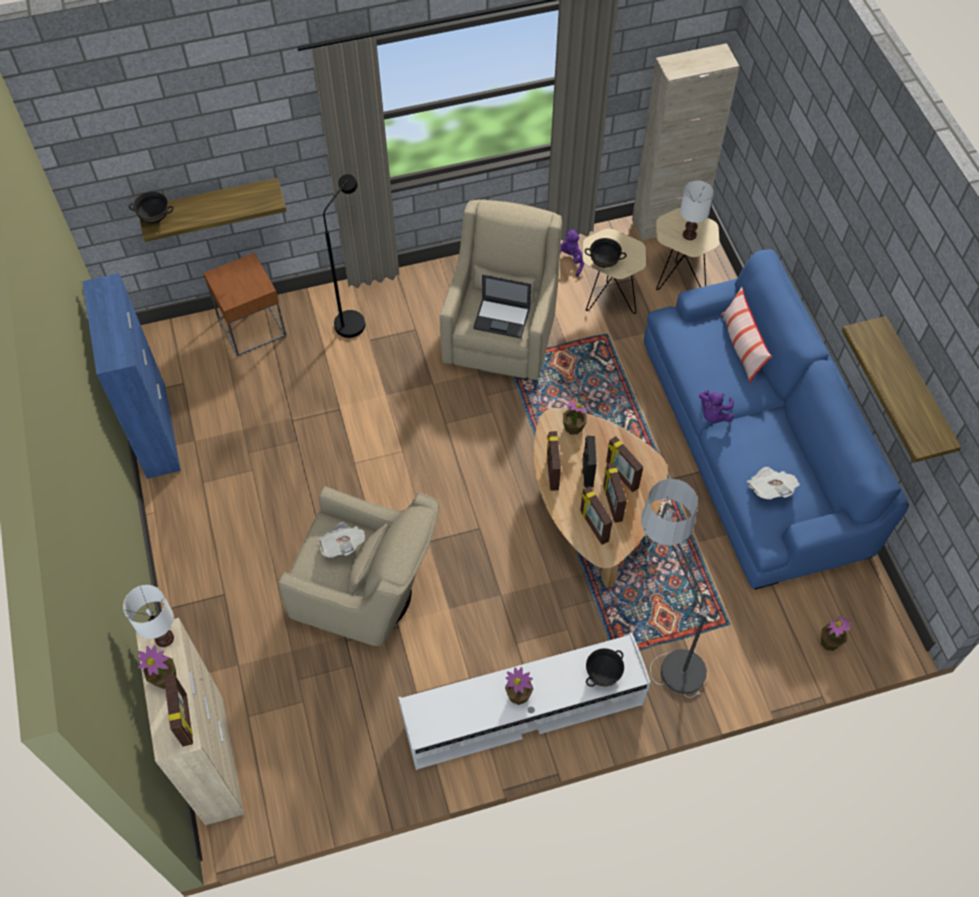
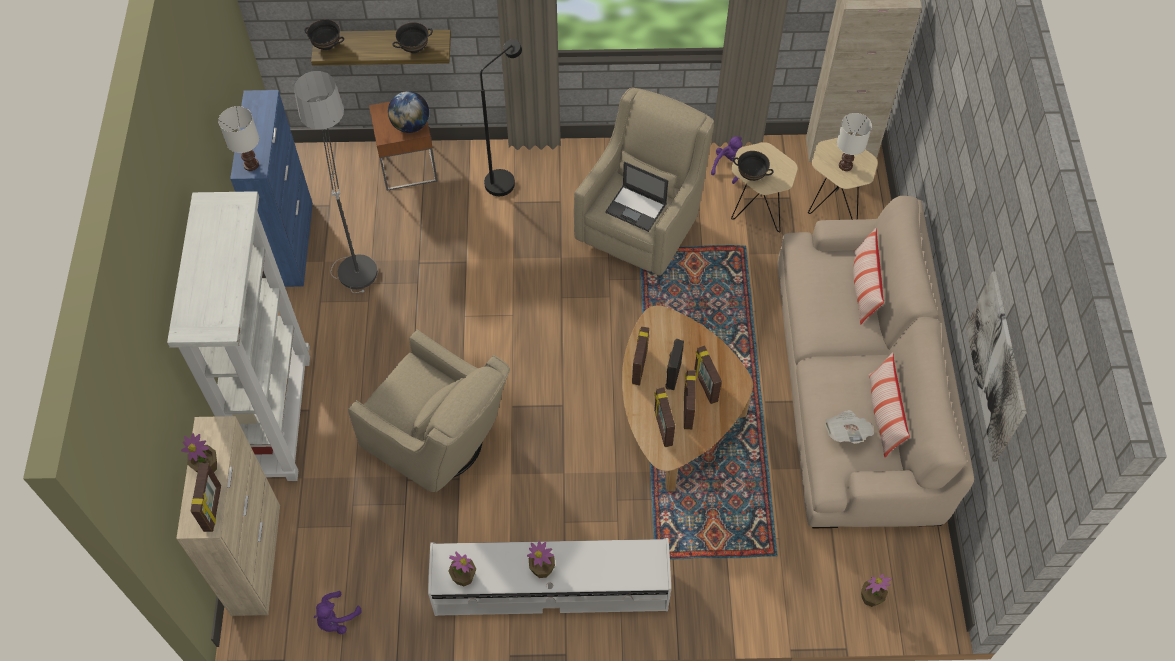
camera: 15 degrees right, 0 degrees up
(164, 639) = (217, 432): white table lamp -> white table lamp (251, 165)
(195, 608) = (279, 416): none -> white bookcase
(252, 284) = (410, 125): none -> globe
(342, 545) = (420, 388): newspaper -> none
(573, 427) = (673, 328): potted plant -> potted plant (463, 577)
(603, 674) = (628, 570): black bowl -> black bowl (414, 48)
(662, 642) = (704, 556): floor lamp -> floor lamp (352, 248)
(713, 414) = (814, 347): purple plush toy -> purple plush toy (336, 619)
(752, 446) = (855, 389): blue sofa -> beige sofa
(798, 463) = (883, 414): none -> pillow
(916, 390) = (996, 366): shelf -> picture

